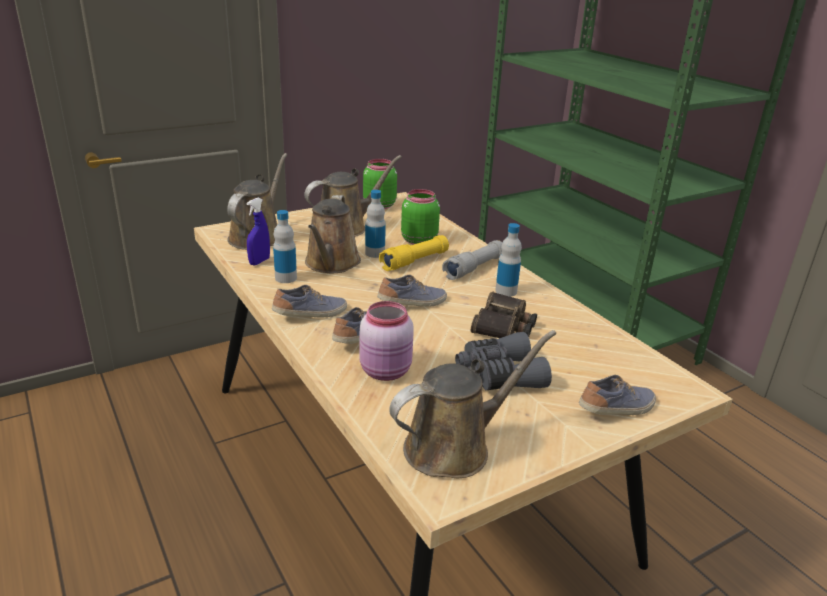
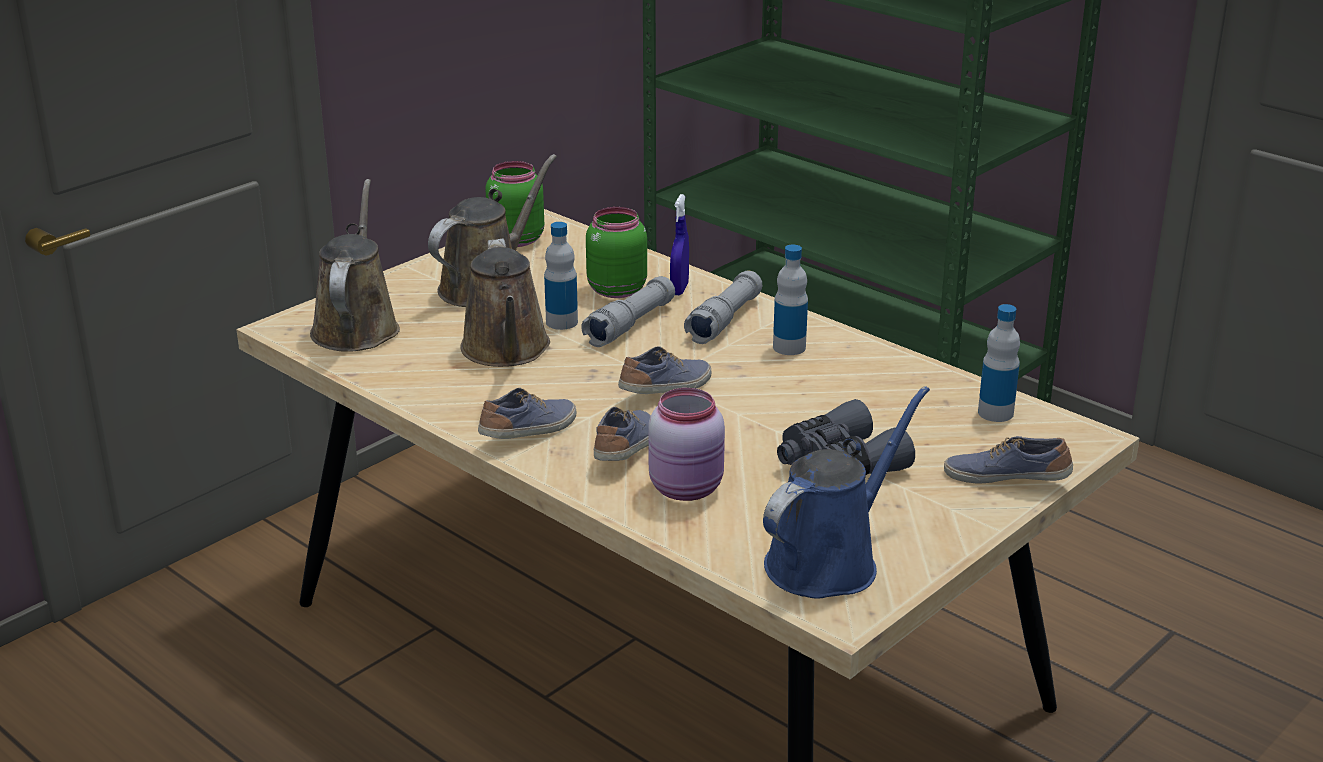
camera: 15 degrees left, 0 degrees up
(259, 261) = (391, 366): blue spray bottle -> blue spray bottle (679, 289)
(286, 278) = (452, 385): bottle -> bottle (995, 413)
(414, 261) = (630, 324): yellow flashlight -> grey flashlight
(454, 447) = (829, 561): brown watering can -> blue watering can
(504, 325) = (811, 397): binoculars -> none
(617, 410) = (1006, 478): shoe -> shoe turned 120 degrees counterclockwise

